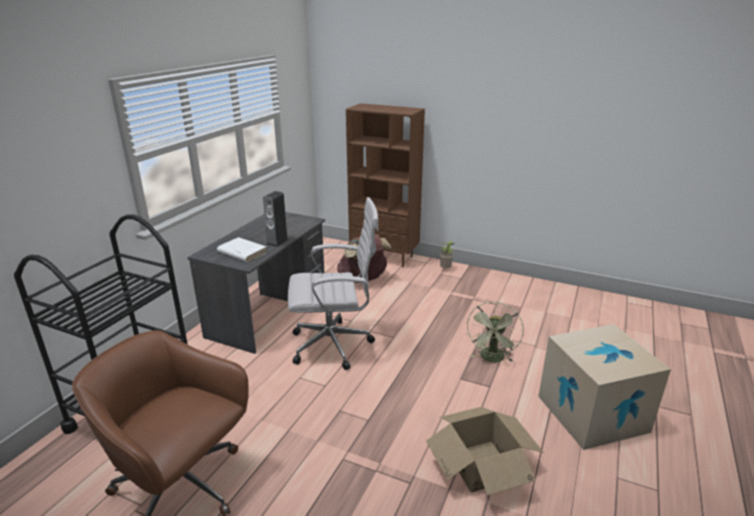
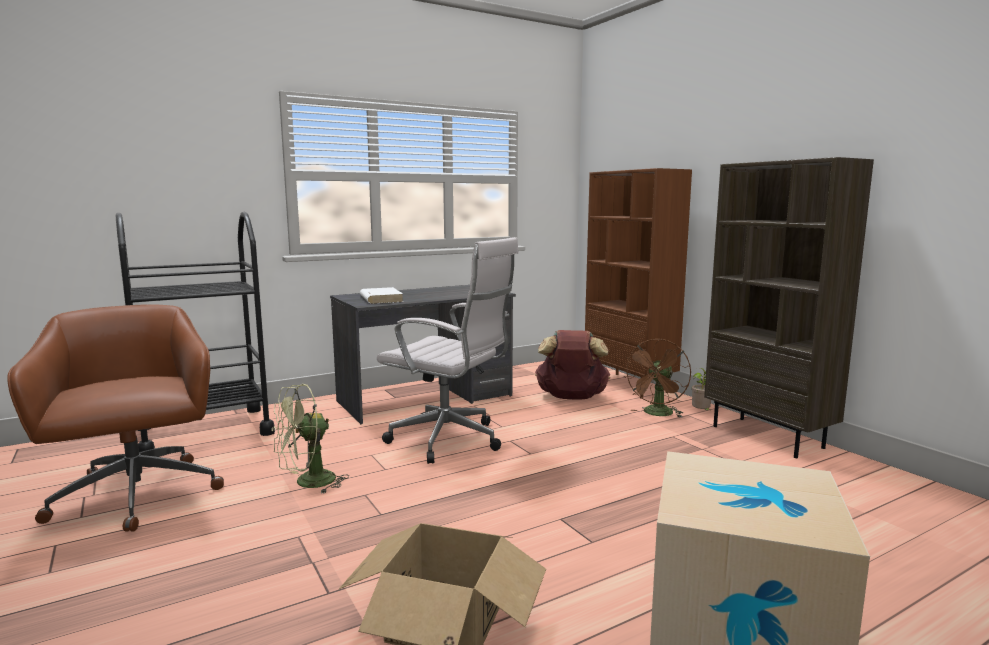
camera: 35 degrees right, 15 degrees down
(277, 242) = (429, 298): speaker -> none
(425, 278) = (657, 414): none -> brown fan
(492, 359) = (641, 515): green fan -> green fan (307, 483)
(493, 278) = (768, 437): none -> brown bookcase

